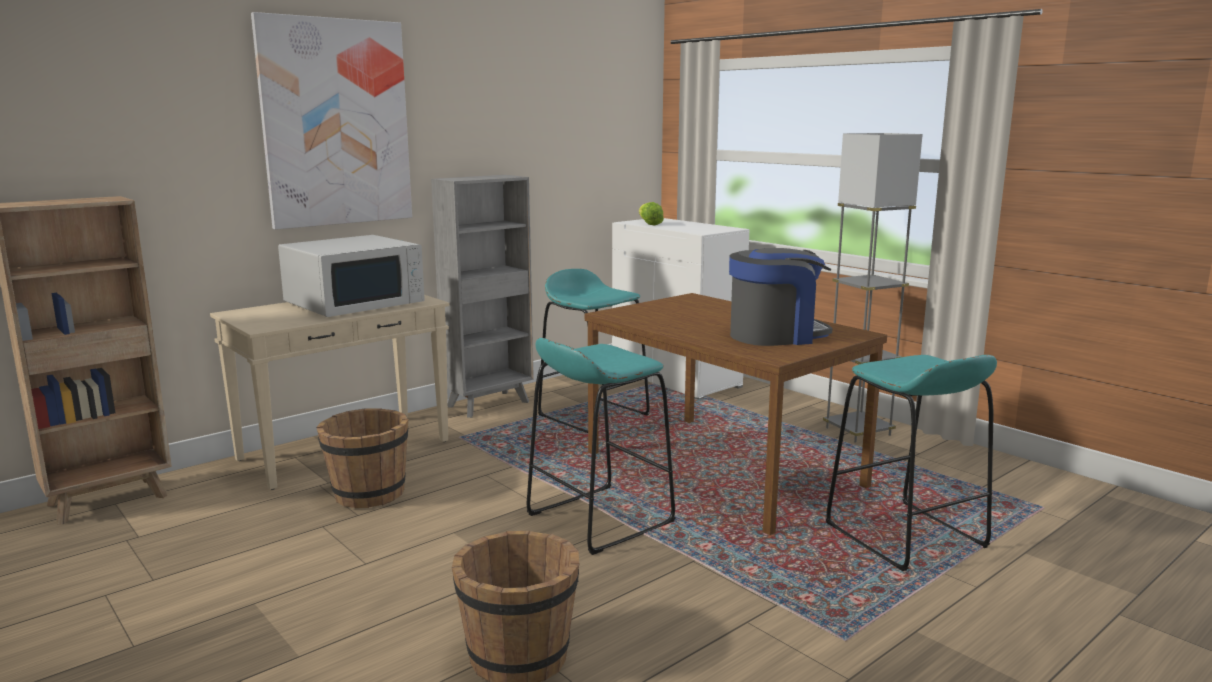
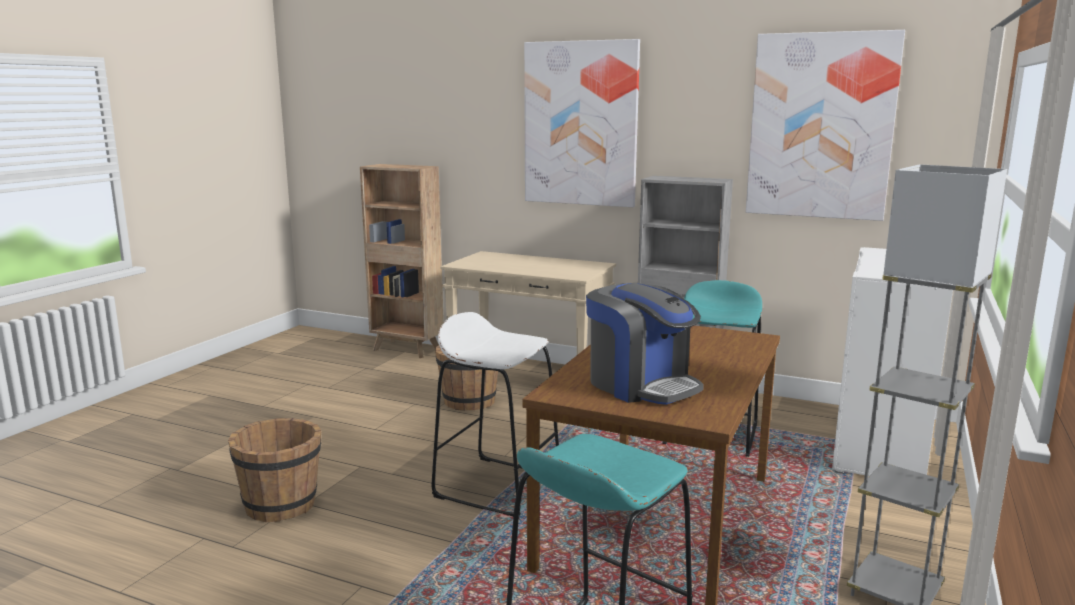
camera: 65 degrees right, 0 degrees up
(355, 303) = (547, 265): white microwave -> none
(560, 119) = (821, 126): none -> picture
(599, 519) = (497, 486): turquoise stool -> white stool
(649, 224) = (880, 256): lettuce -> none

